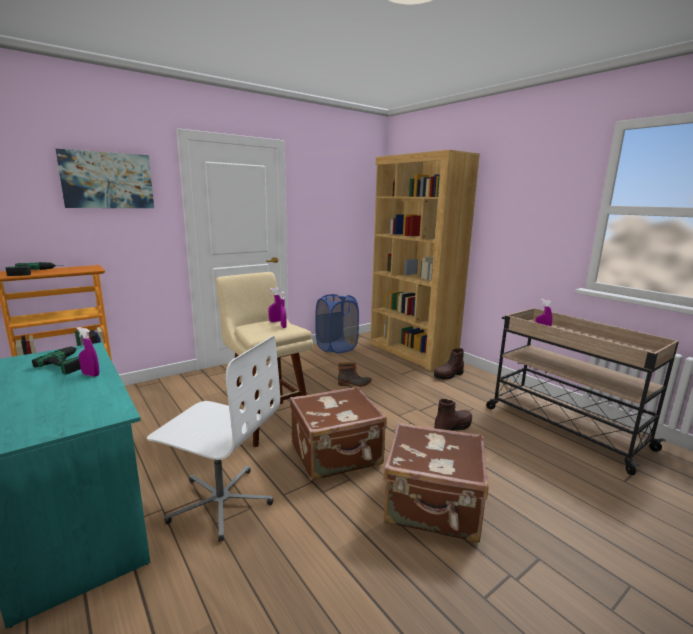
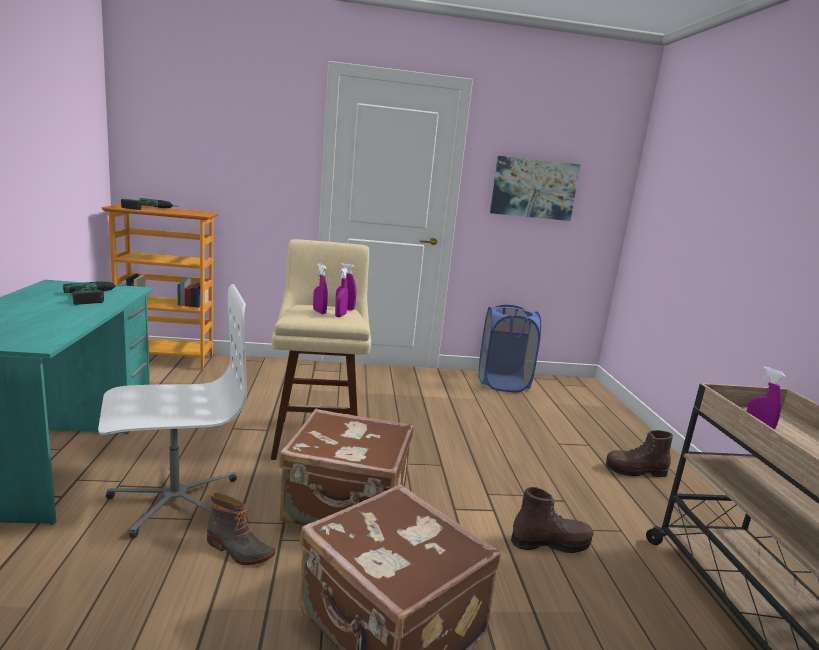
camera: 30 degrees right, 0 degrees up
(91, 375) = (89, 310): purple spray bottle -> purple spray bottle (319, 312)
(107, 180) = (242, 119): picture -> picture (534, 188)
(221, 501) = (174, 499): white office chair -> white office chair turned 75 degrees counterclockwise
(354, 384) = (473, 433): boot -> boot (238, 550)
(411, 352) = (610, 421): brown bookcase -> none

